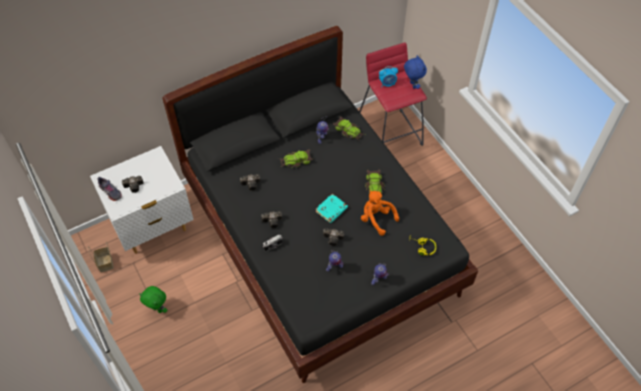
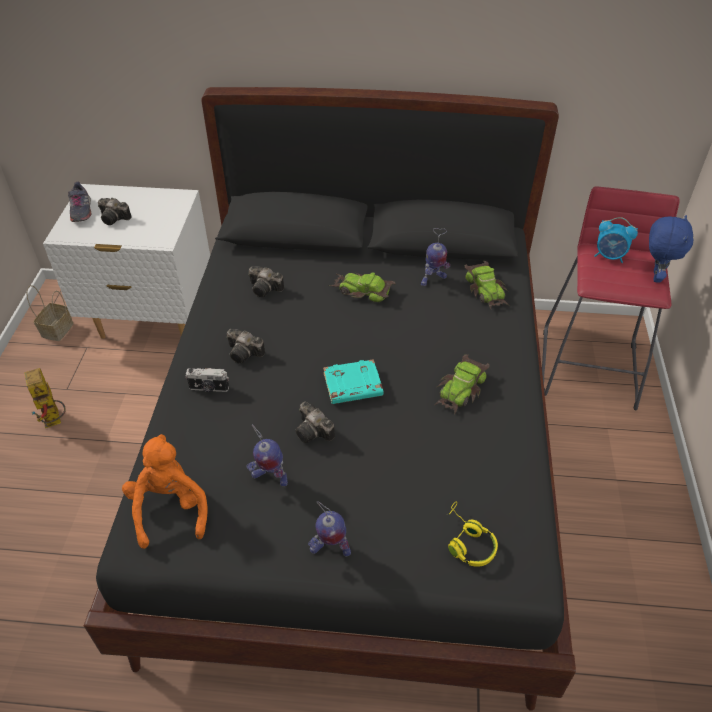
camera: 35 degrees right, 10 degrees down
(158, 309) = (55, 421): green plush toy -> toy robot
(376, 218) = (420, 442): orange plush toy -> orange plush toy (170, 509)

